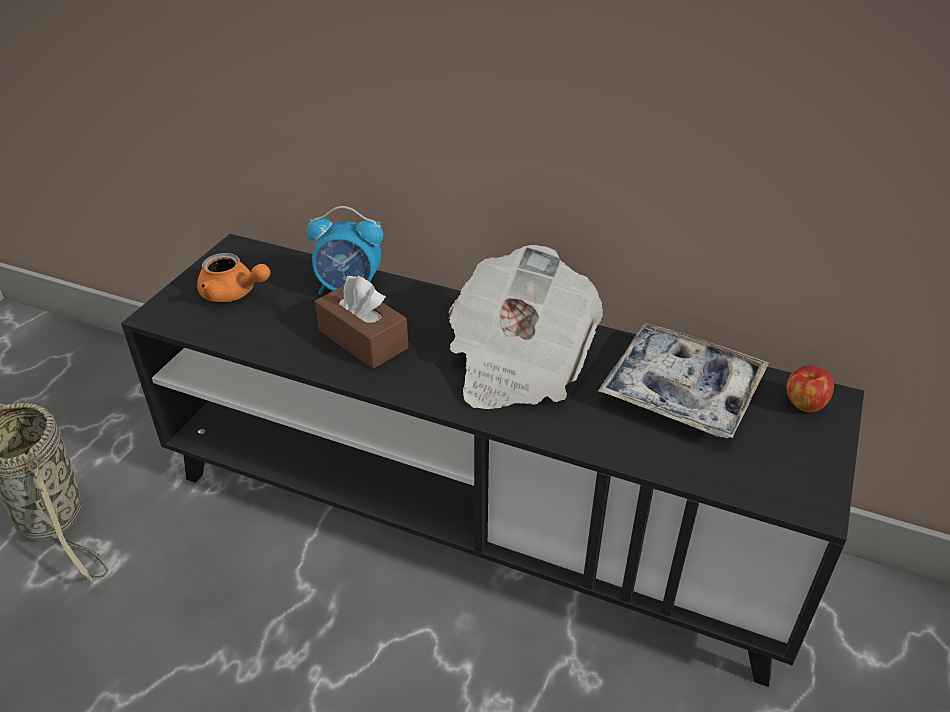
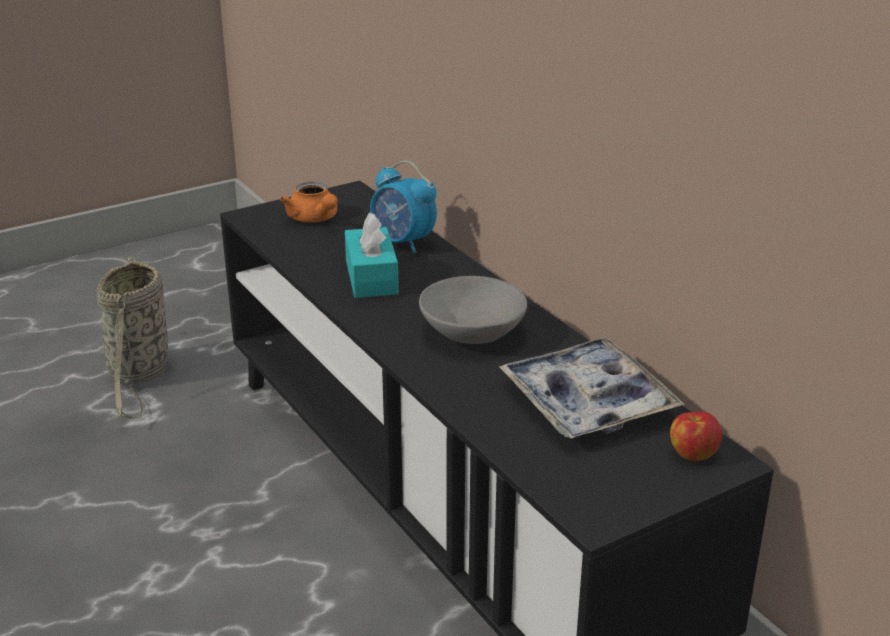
camera: 35 degrees right, 10 degrees down
(363, 339) = (371, 277): brown tissue box -> turquoise tissue box
(517, 362) = (472, 333): newspaper -> grey bowl

